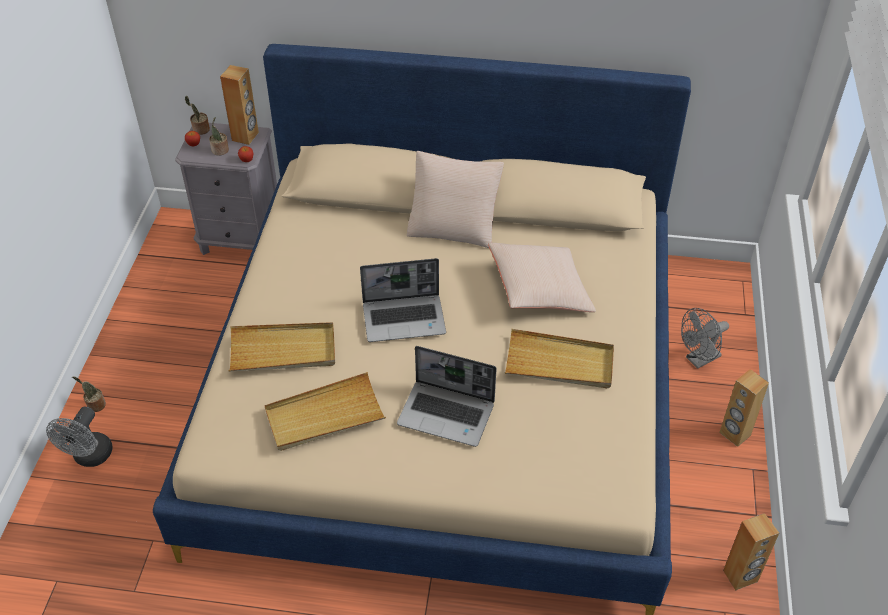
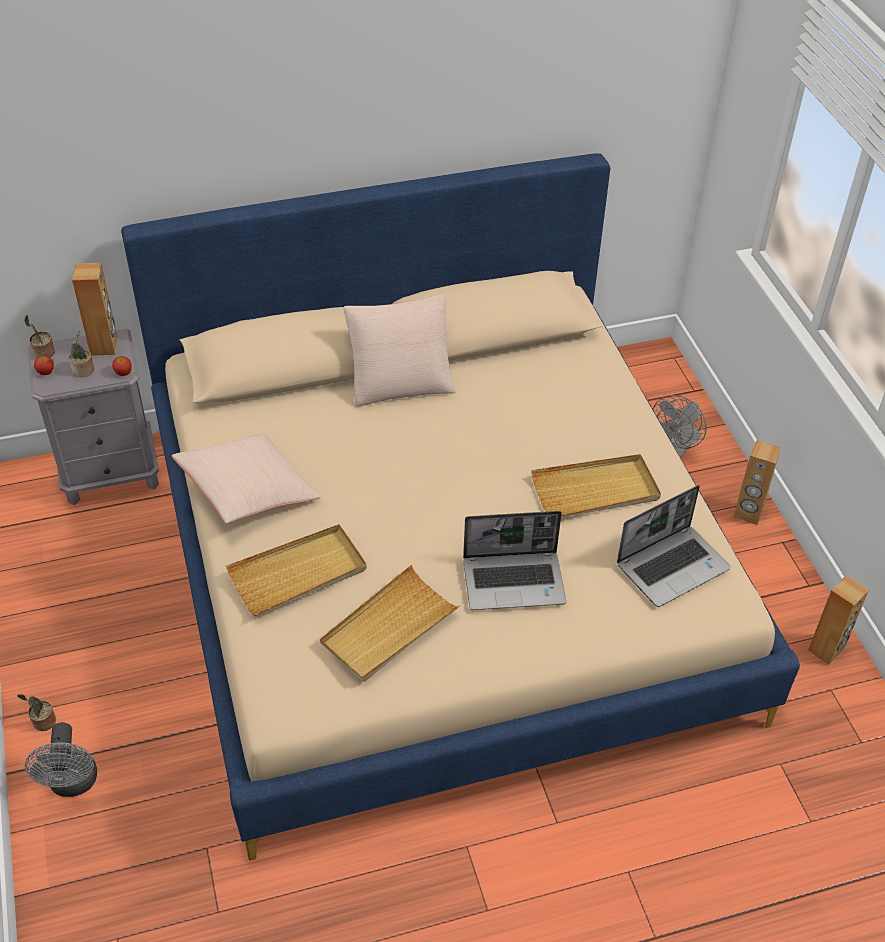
camera: 25 degrees left, 0 degrees up
(405, 318) = (410, 495): laptop -> laptop (673, 566)
(539, 290) = (530, 422): beige pillow -> beige pillow (248, 491)

